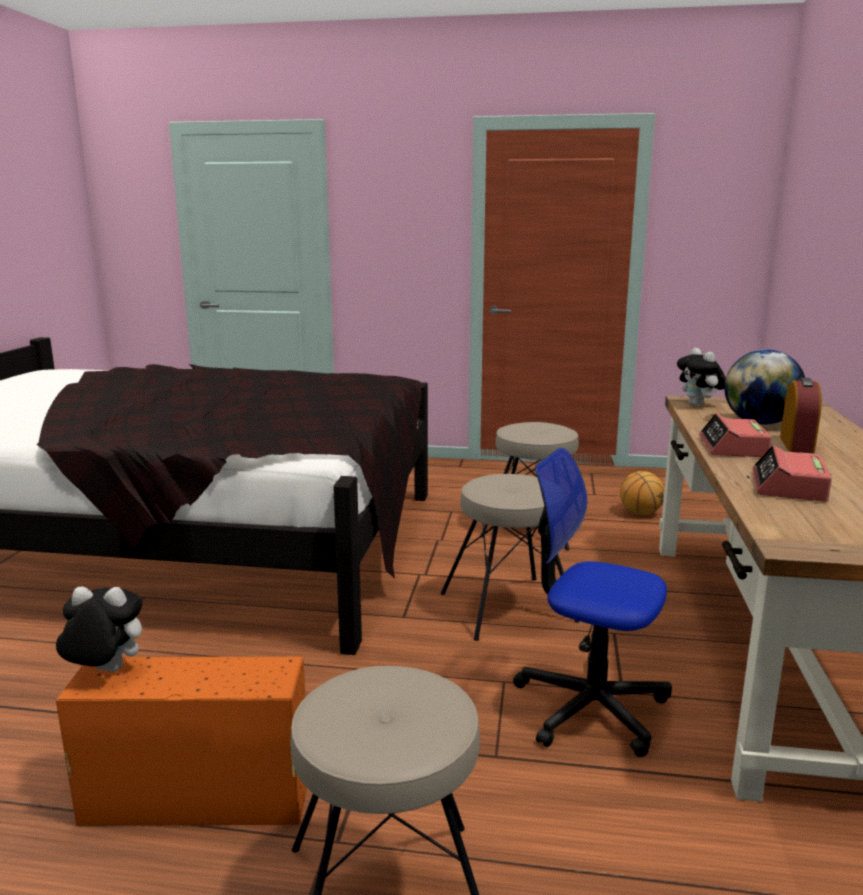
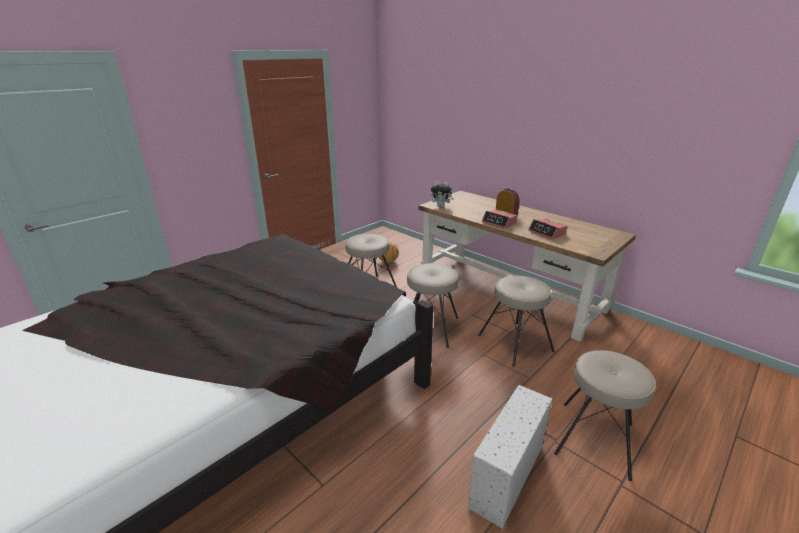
camera: 55 degrees left, 10 degrees up
(105, 672) = (494, 451): plush toy -> none
(194, 799) = (506, 477): orange storage box -> white storage box
(590, 706) = (514, 343): office chair -> beige stool
(759, 423) = (476, 208): globe -> none

